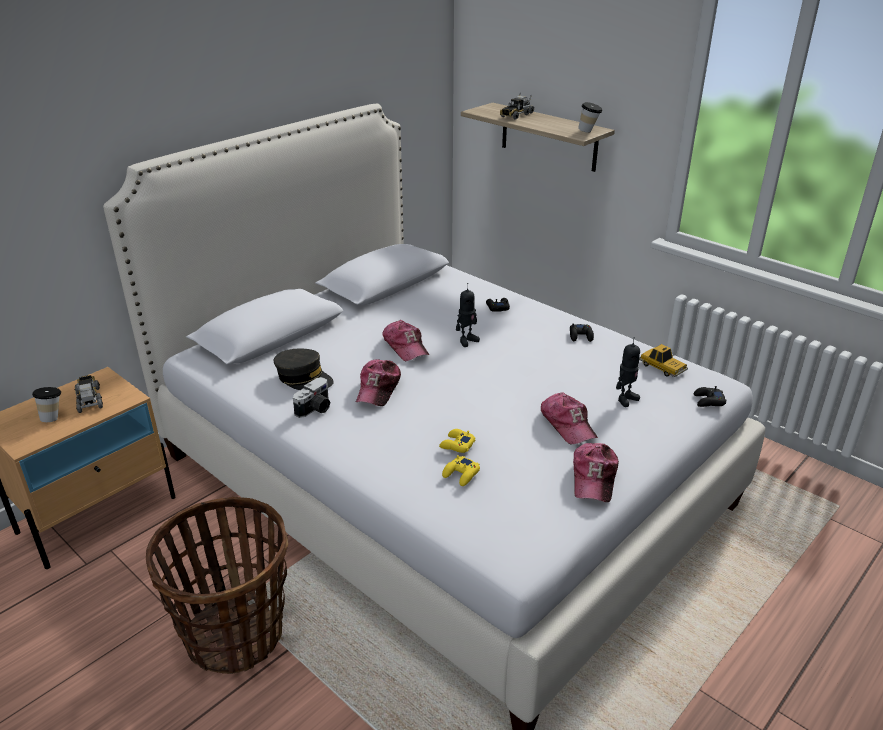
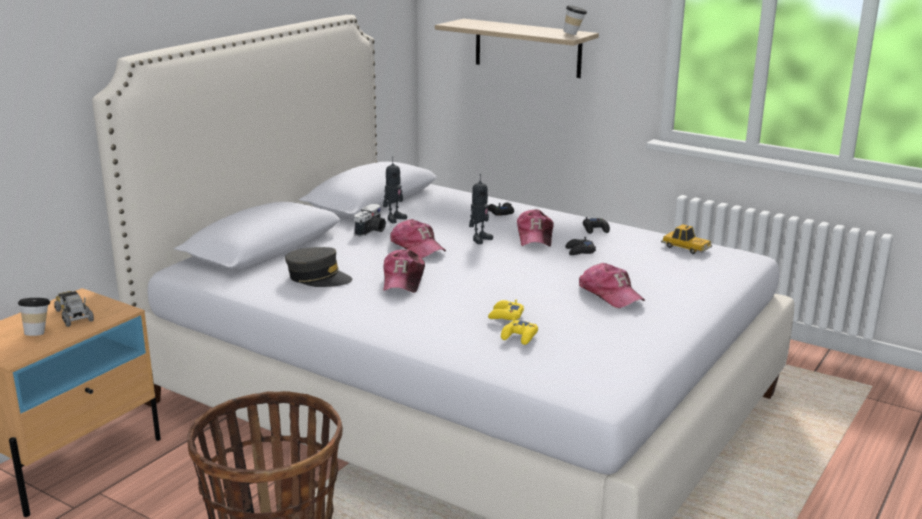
camera: 10 degrees left, 10 degrees down
(316, 409) = (342, 300): camera -> camera (372, 231)
(516, 115) = (494, 26): toy truck -> none
(594, 478) = (652, 331): cap -> cap (535, 237)
(625, 399) = (659, 273): toy robot -> toy robot (394, 219)
(708, 401) = (740, 269): black game controller -> black game controller (580, 251)

